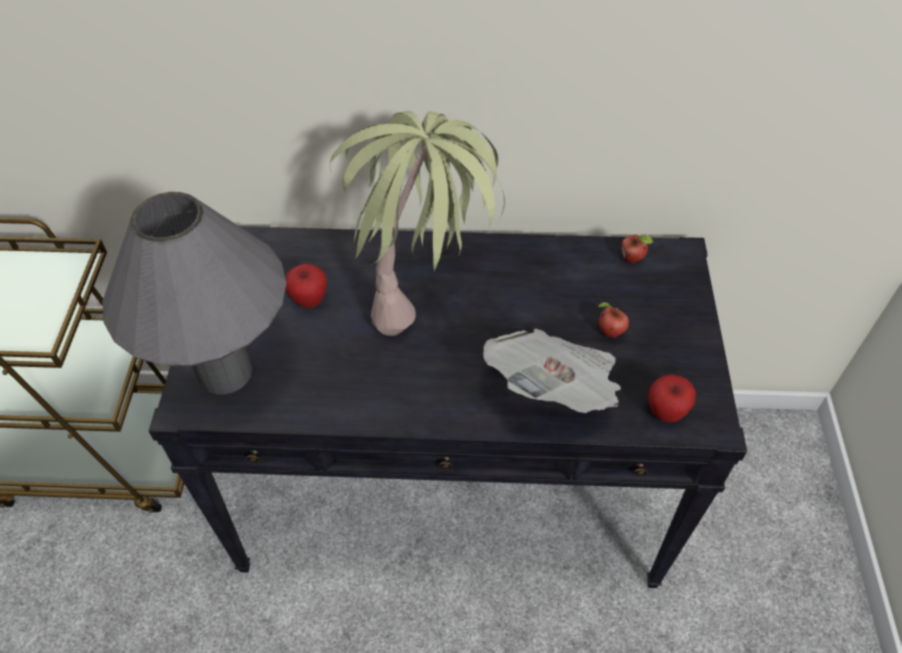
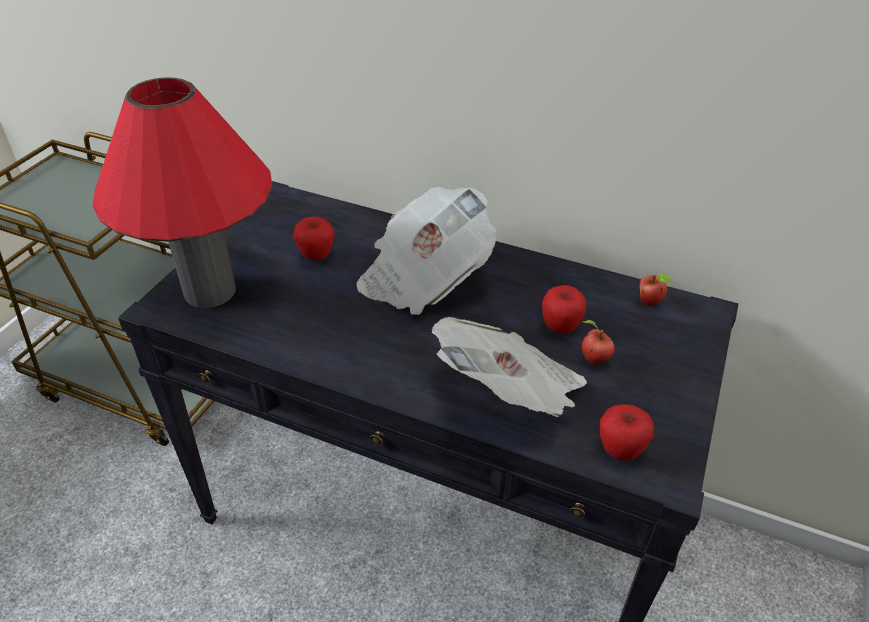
camera: 20 degrees right, 10 degrees down
(225, 372) = (210, 291): grey table lamp -> red table lamp
(424, 293) = (423, 277): potted plant -> newspaper
(568, 309) = (560, 327): none -> apple

